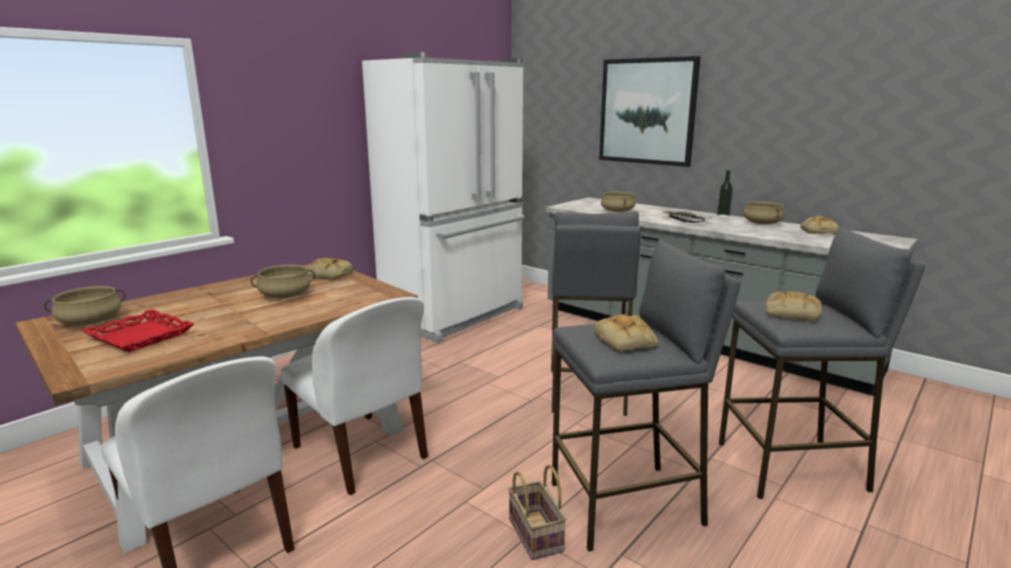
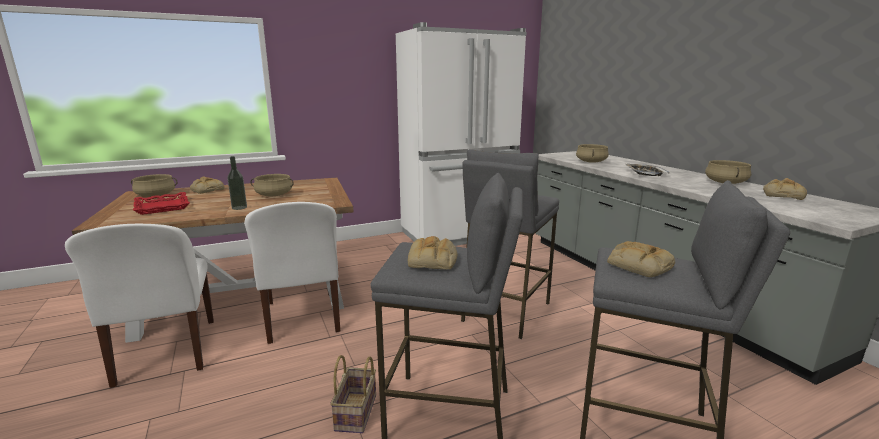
camera: 25 degrees right, 0 degrees up
(328, 275) = (320, 186): bread -> bread (206, 190)
(647, 111) = (637, 72): picture -> none
(723, 216) = (692, 173): bottle -> bottle (239, 207)

